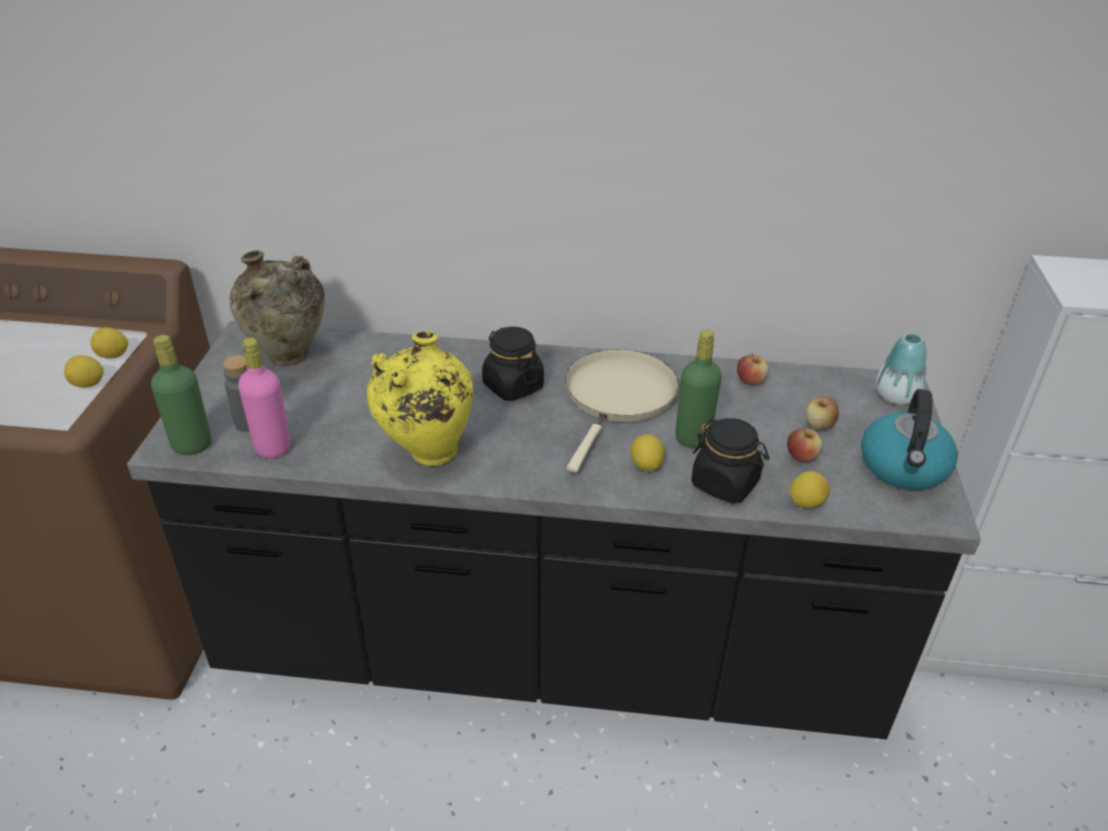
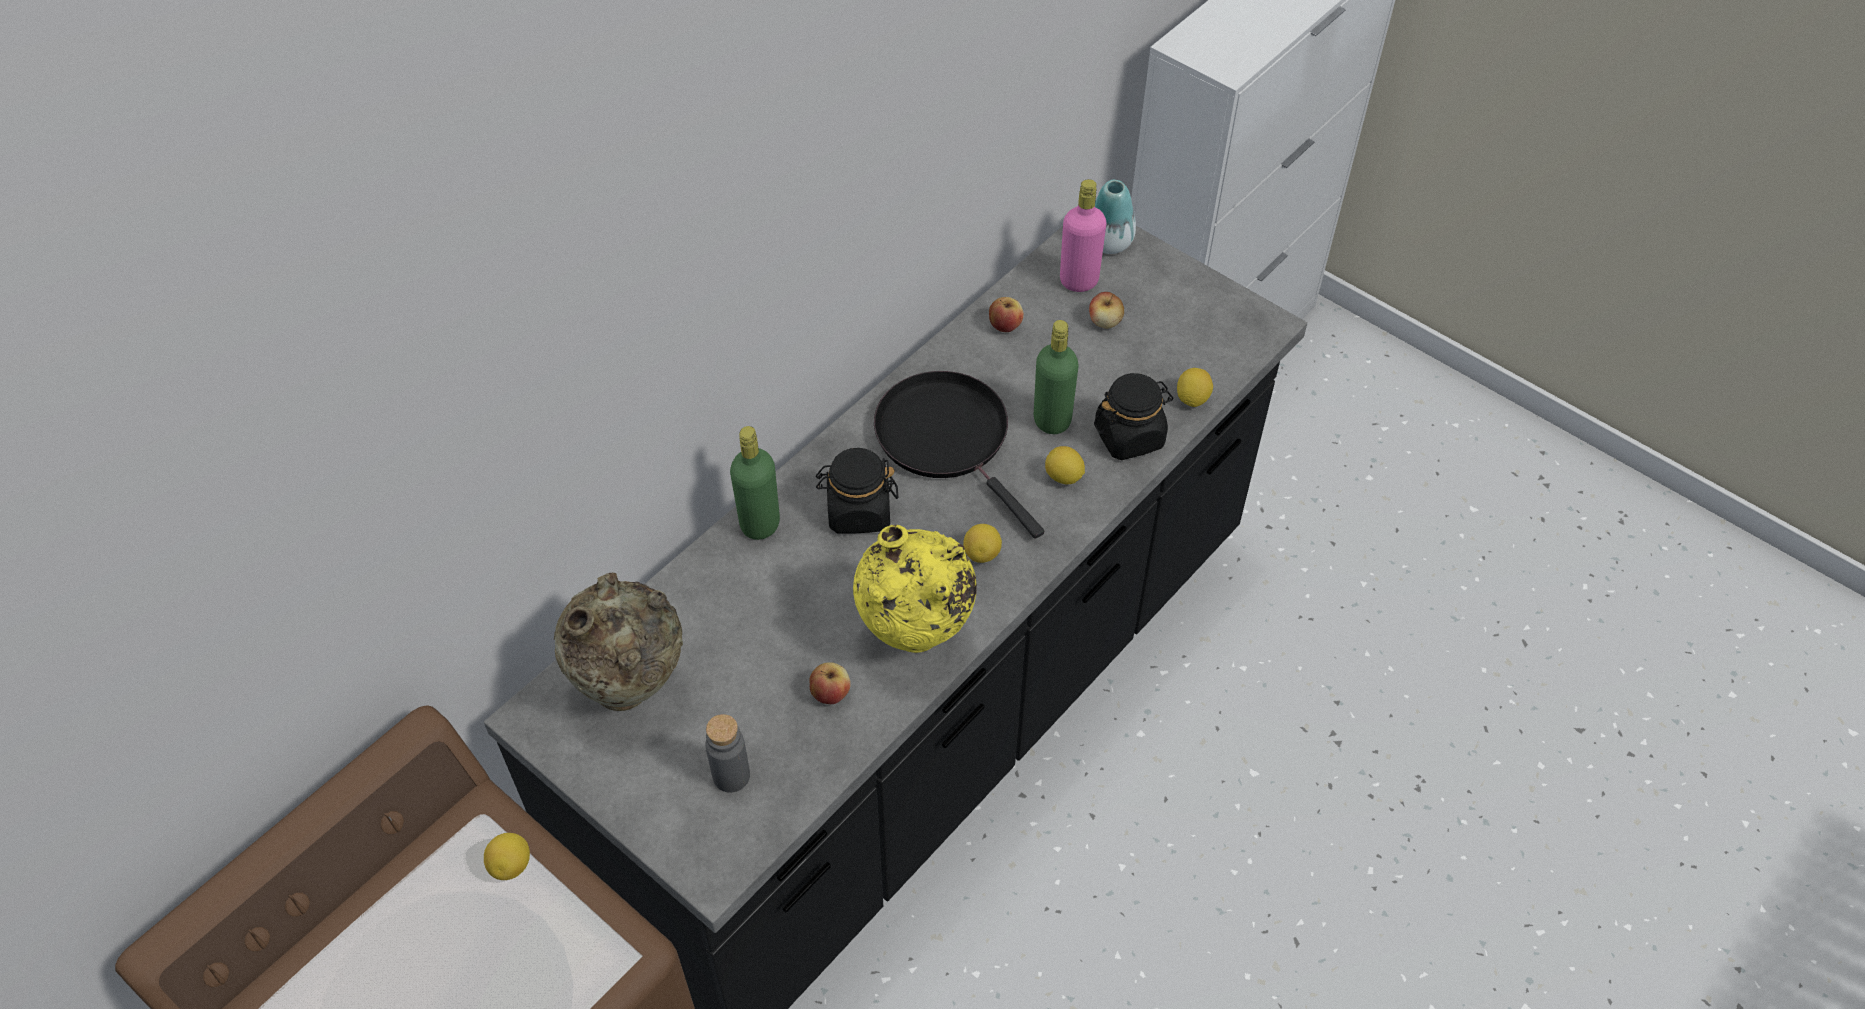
camera: 55 degrees left, 15 degrees up
(88, 385) = (558, 909): lemon -> lemon (982, 554)
(192, 445) = (730, 846): green bottle -> green bottle (760, 524)
(273, 448) = (797, 770): pink bottle -> pink bottle (1079, 281)
(618, 397) = (948, 438): beige frying pan -> black frying pan
(801, 456) = (1135, 362): apple -> apple (830, 693)
(904, 468) = (1199, 307): kettle -> none

